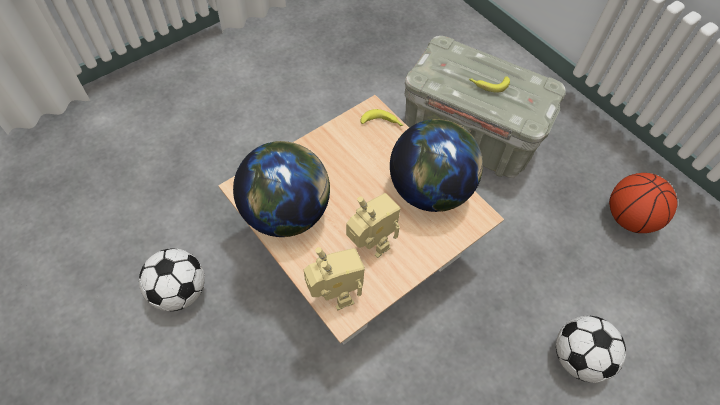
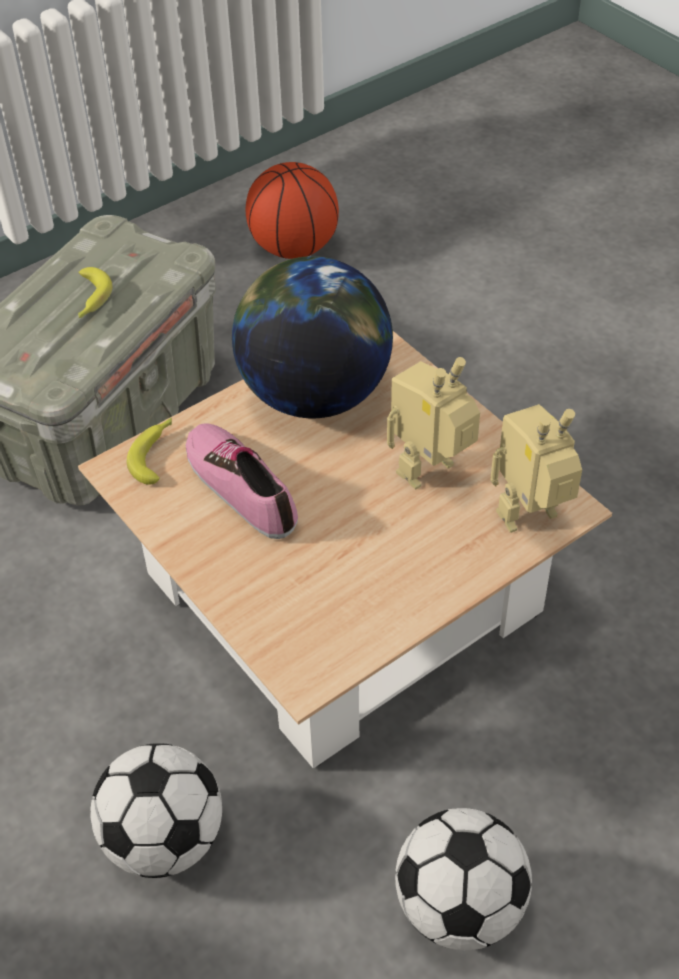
camera: 85 degrees left, 10 degrees down
(286, 213) = (365, 596): globe -> none
(361, 159) = (242, 486): none -> shoe
(578, 357) = (527, 332): football -> football (164, 839)

